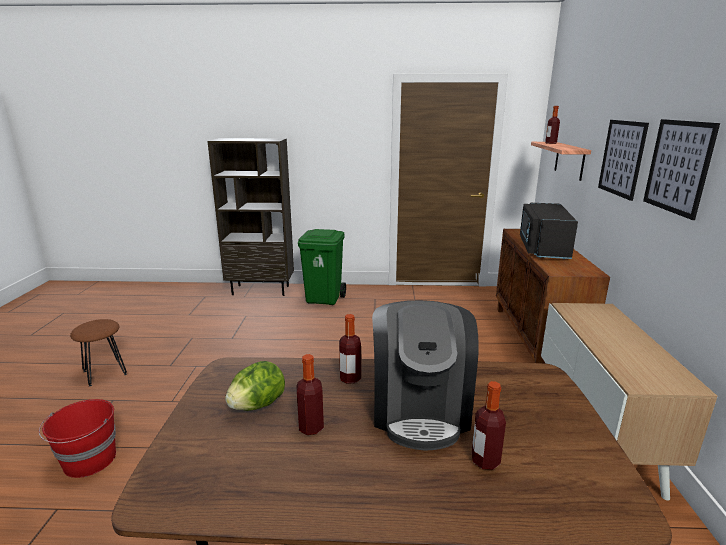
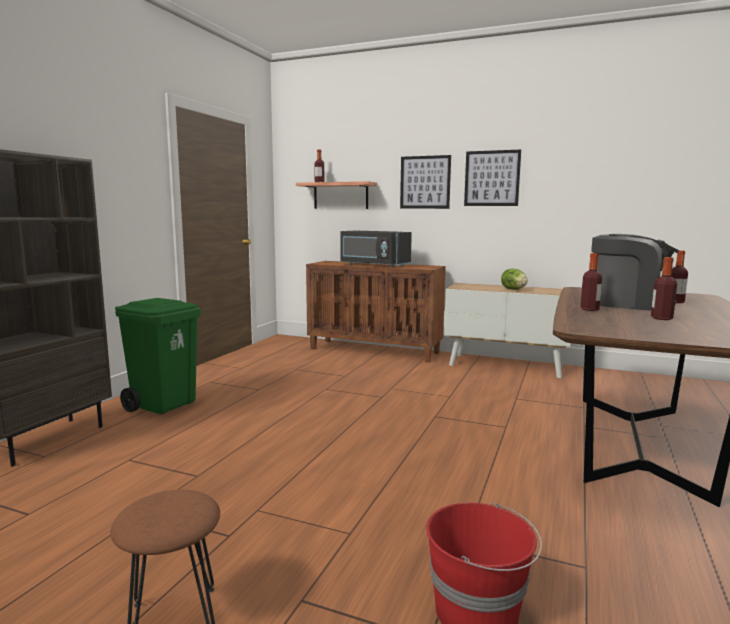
camera: 70 degrees left, 10 degrees down
(258, 405) = (637, 325): lettuce -> lettuce (513, 289)

